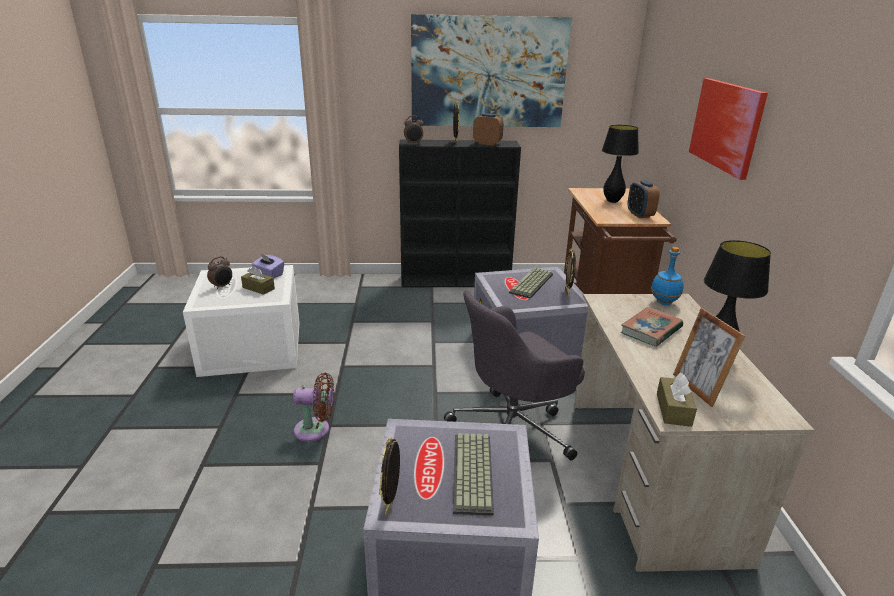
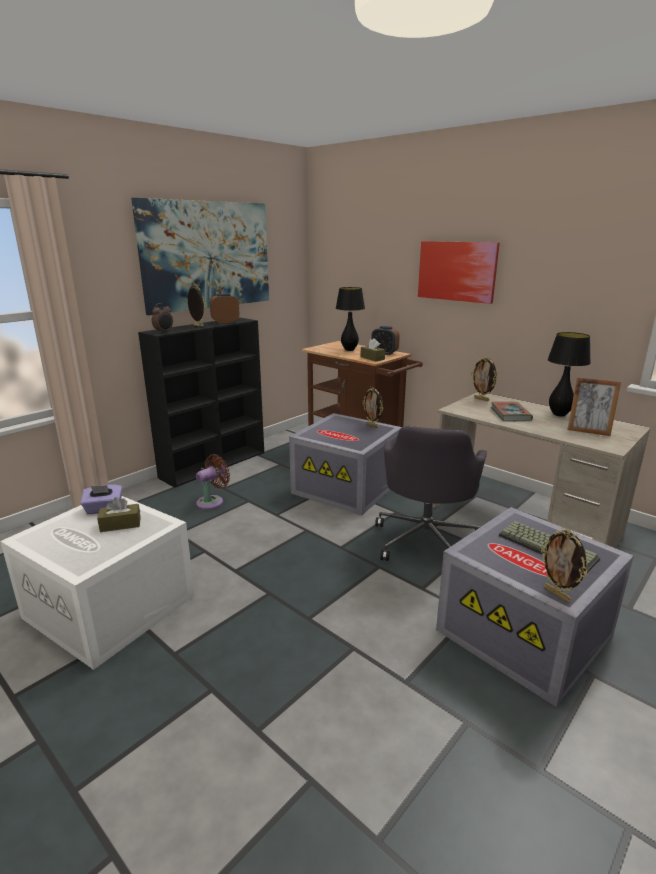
camera: 45 degrees left, 5 degrees down
(222, 286) = (70, 542): alarm clock -> none
(316, 430) = (305, 629): brown fan -> brown fan (212, 501)
(532, 284) = (342, 429): keyboard -> none
(664, 303) = (481, 399): blue bottle -> picture frame
(673, 409) = (604, 444): brown tissue box -> brown tissue box (372, 358)

